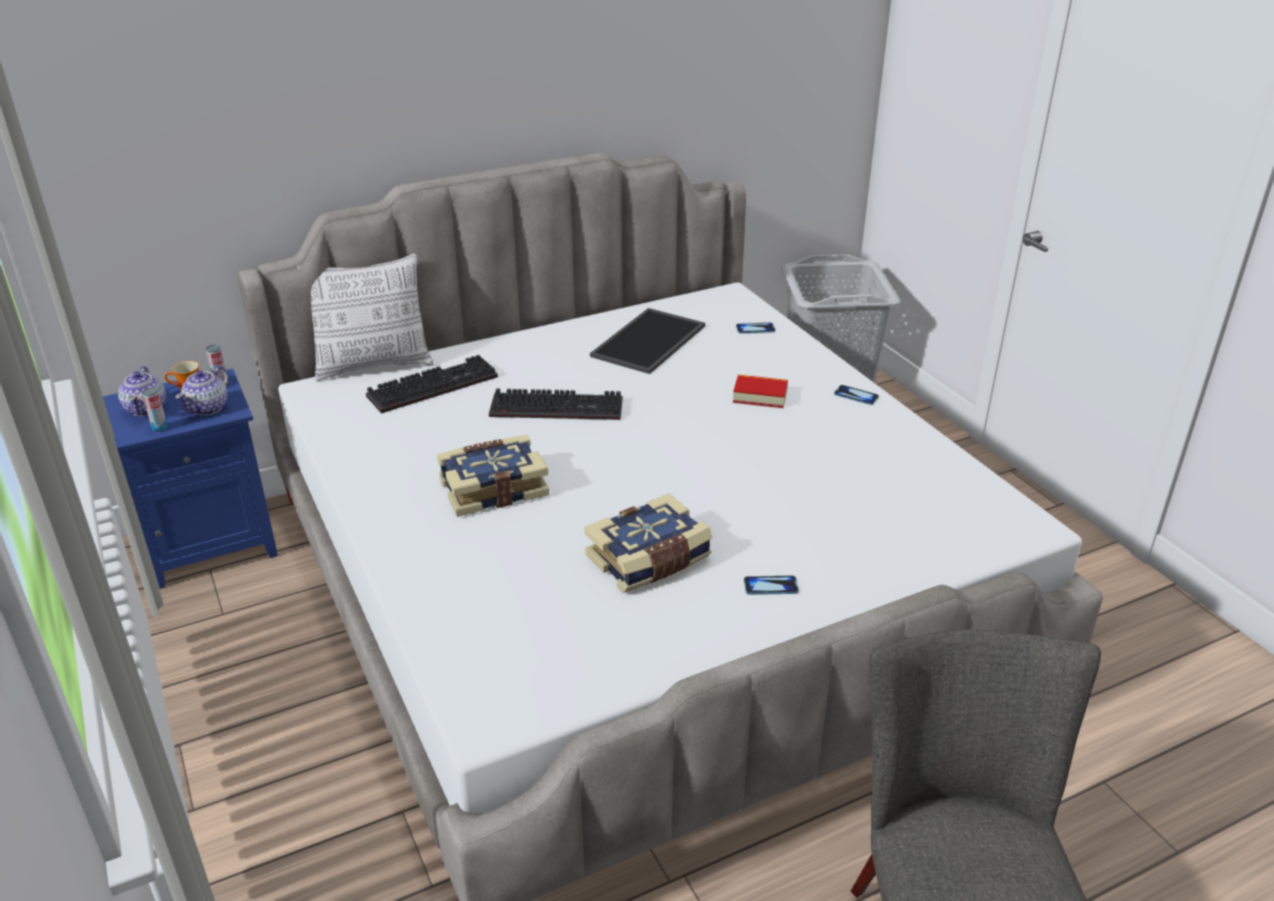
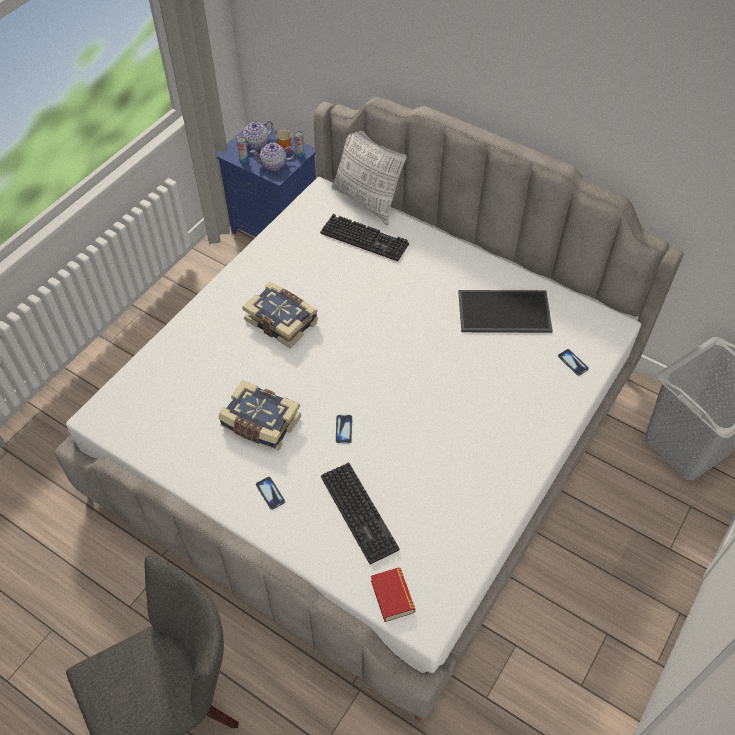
camera: 60 degrees right, 20 degrees up
(559, 407) = (386, 307): keyboard -> keyboard (361, 513)
(760, 396) = (479, 403): book -> book (392, 596)
(856, 396) = (524, 459): phone -> phone (344, 429)

